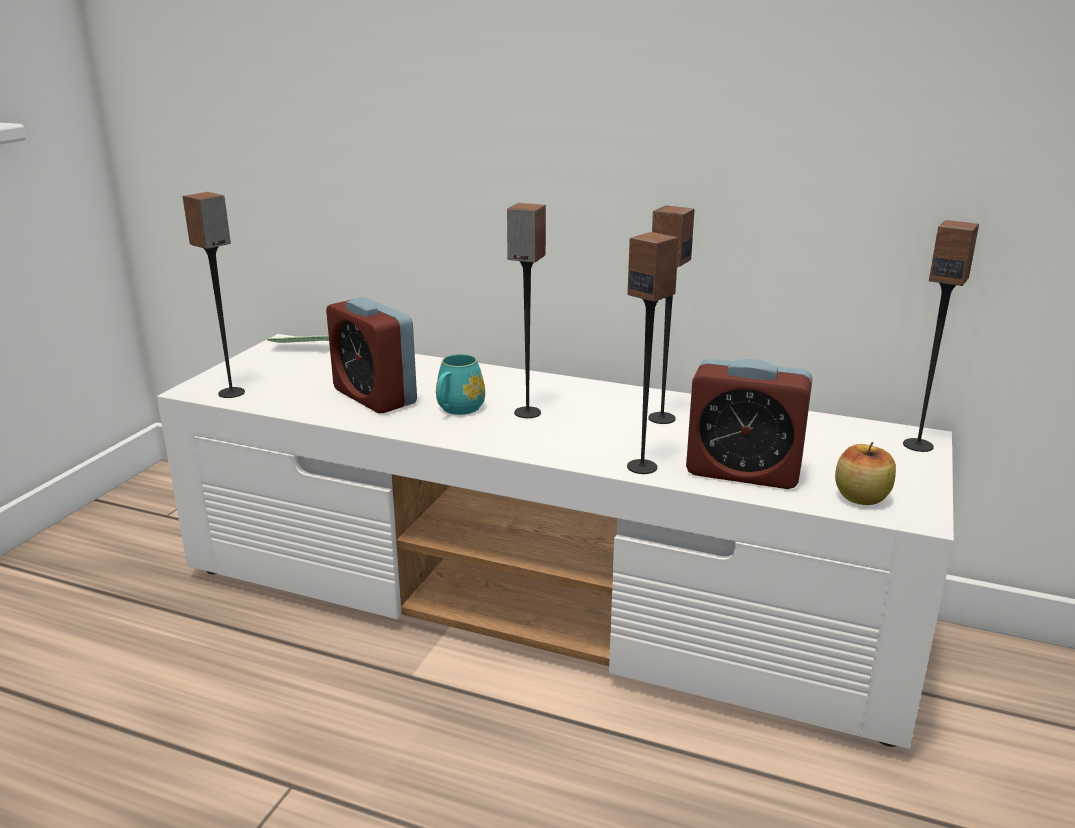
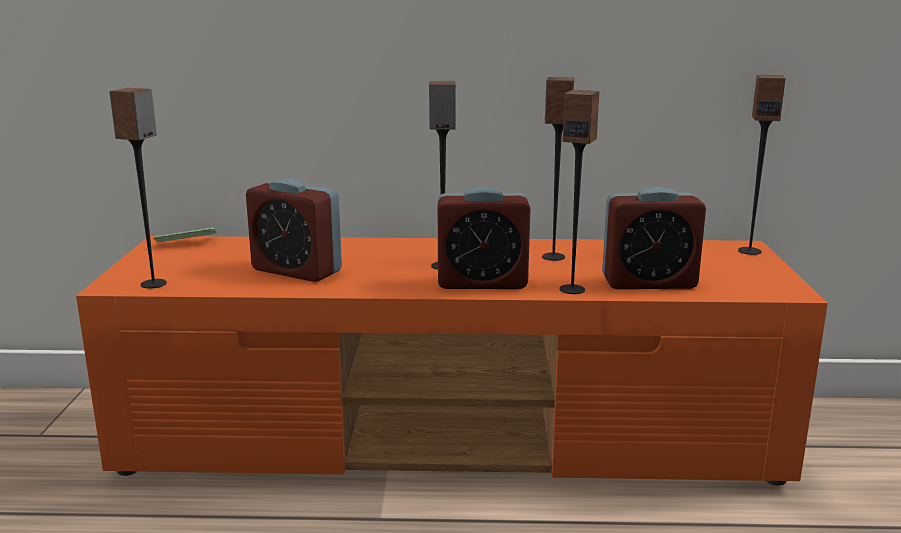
camera: 20 degrees left, 5 degrees down
(457, 409) = (381, 271): turquoise mug -> none
(542, 600) = (454, 438): white tv stand -> orange tv stand
(549, 441) = (482, 282): none -> alarm clock
(861, 497) = (745, 287): apple -> none

